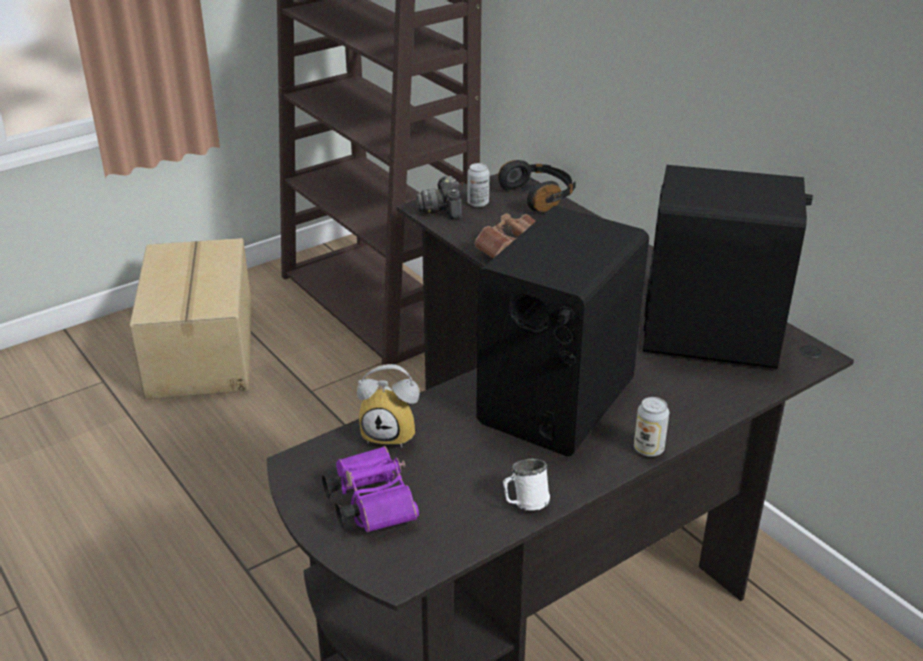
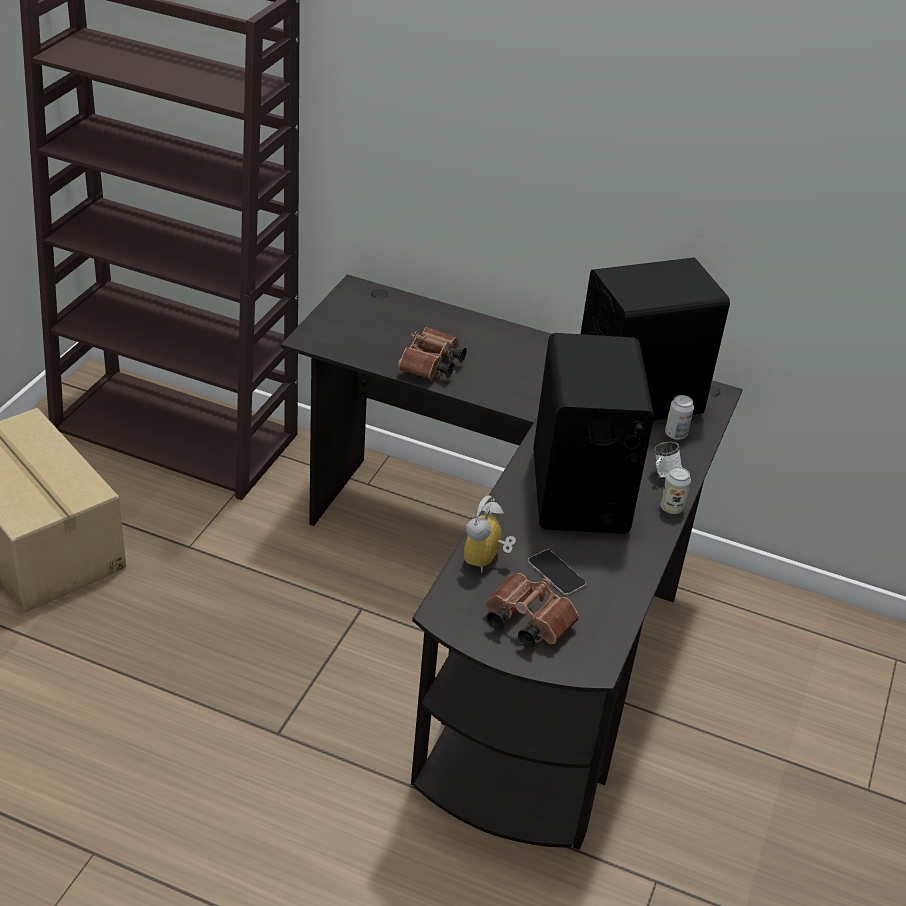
camera: 35 degrees left, 5 degrees up
(370, 503) = (525, 622): purple binoculars -> brown binoculars
(392, 433) = (487, 561): alarm clock -> alarm clock turned 135 degrees clockwise
(442, 209) = (326, 337): camera -> none
(452, 469) = (556, 573): none -> phone
(478, 203) = (351, 321): can -> can (675, 434)
(524, 504) = (628, 581): white mug -> white mug (663, 476)
(539, 196) = (397, 300): black headphones -> none

